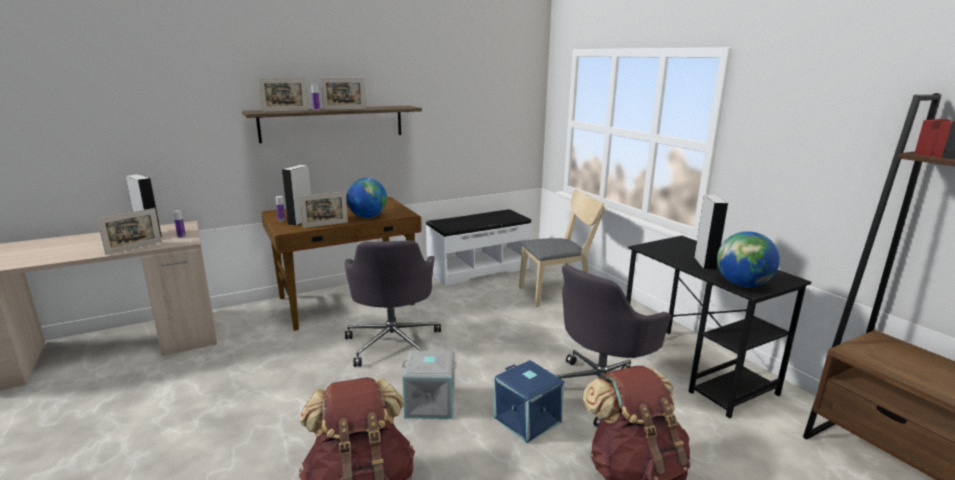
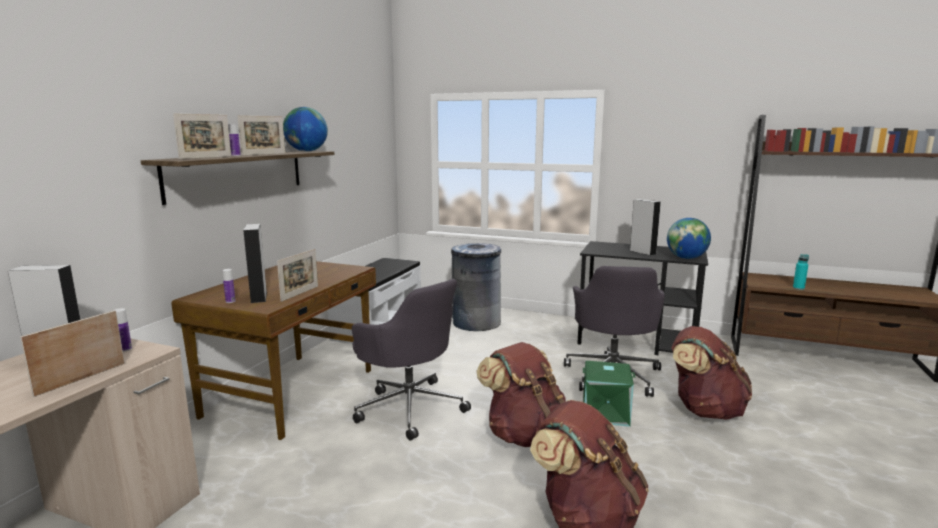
camera: 40 degrees left, 5 degrees down
(134, 248) = (81, 379): picture frame -> picture frame turned 150 degrees counterclockwise
(367, 217) = (326, 278): globe -> globe (306, 151)
(430, 403) = (525, 434): grey storage box -> brown backpack
(528, 420) = (606, 412): blue storage box -> green storage box
(559, 293) = (476, 323): beige chair -> grey trash can
(913, 379) = (798, 288): none -> turquoise bottle

